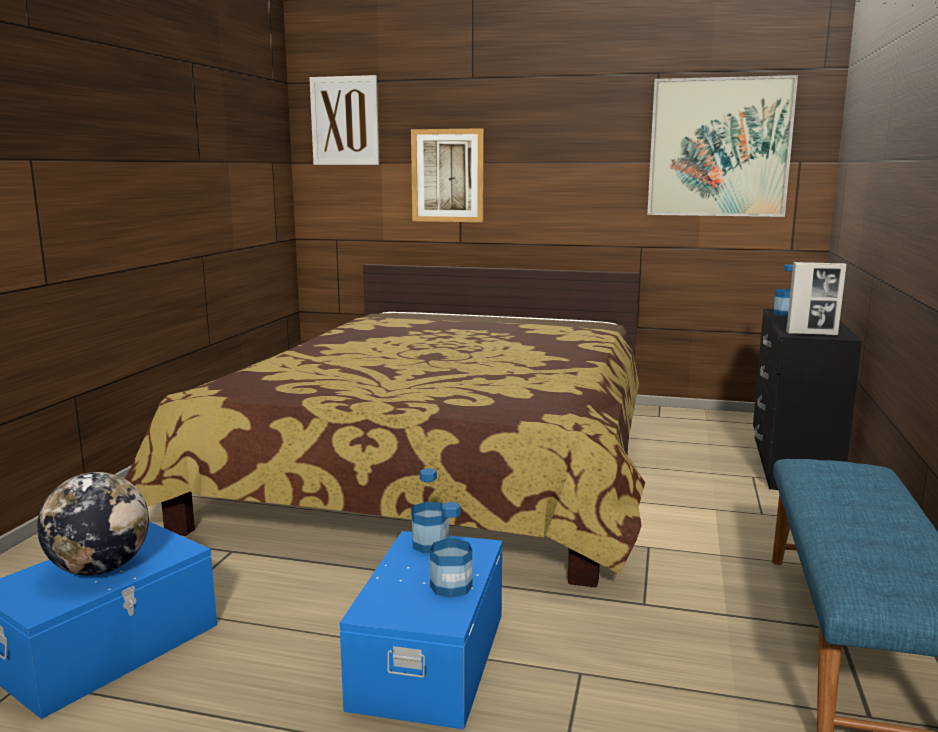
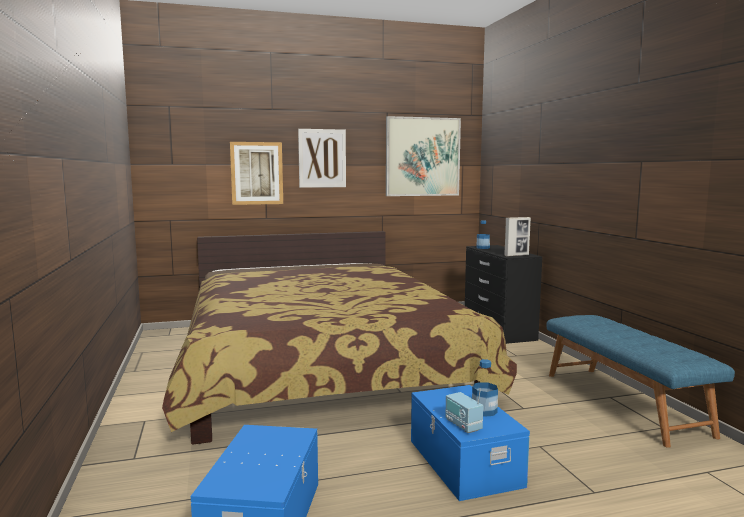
camera: 30 degrees left, 5 degrees down
(100, 569) = (266, 457): globe -> none
(345, 121) = (177, 134): picture -> picture (322, 158)
(384, 599) = (463, 425): none -> radio
(430, 544) = (439, 395): bottle -> none

